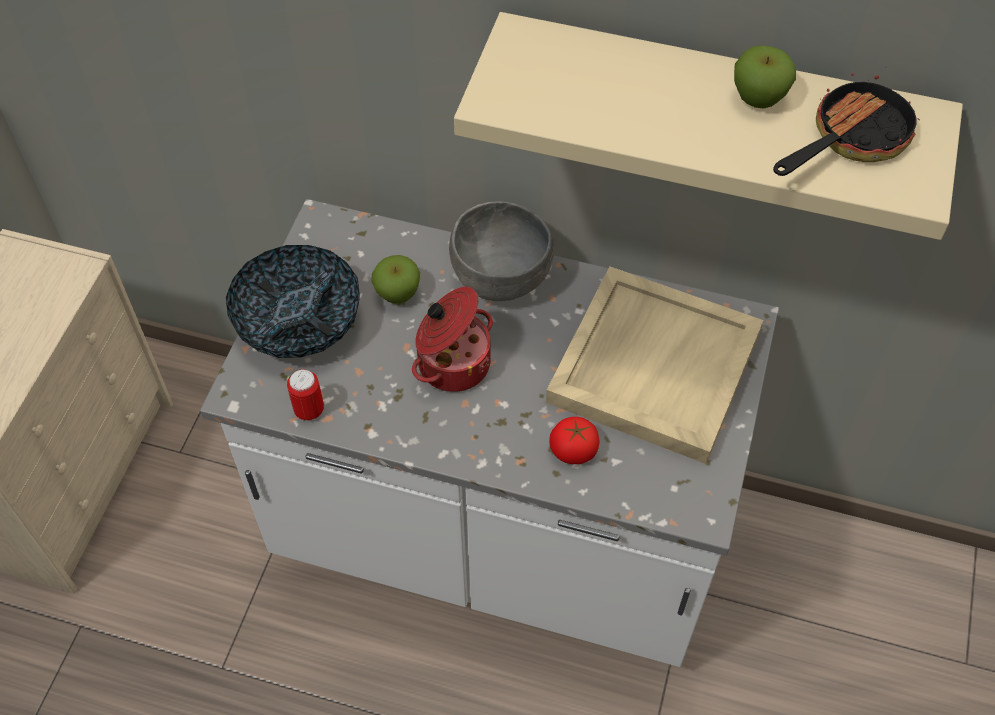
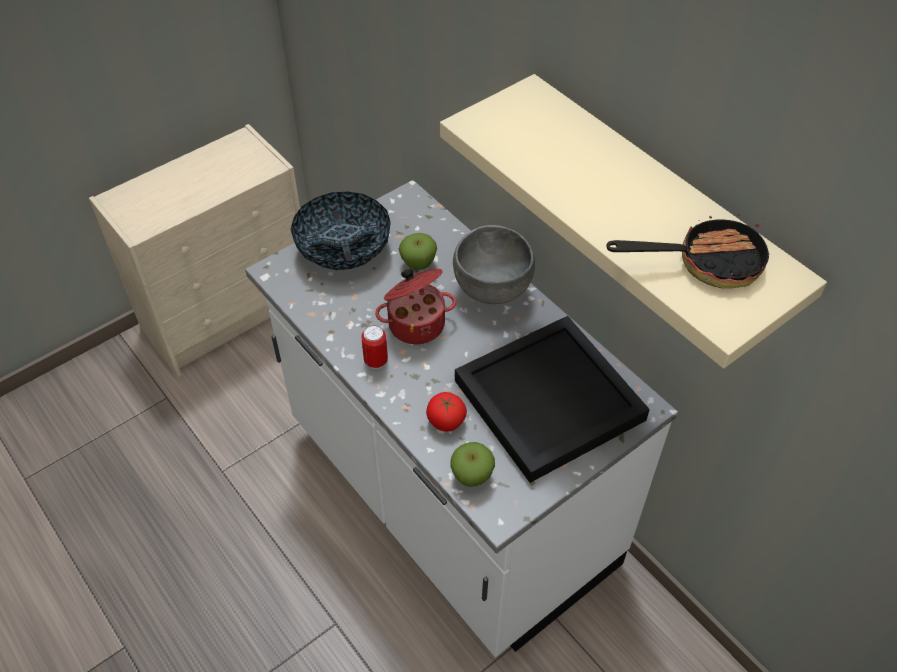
camera: 35 degrees right, 5 degrees down
(309, 410) = (305, 303): can -> can (376, 361)
(653, 365) = (549, 398): beige tray -> black tray
(758, 99) = (662, 204): apple -> apple (472, 476)

